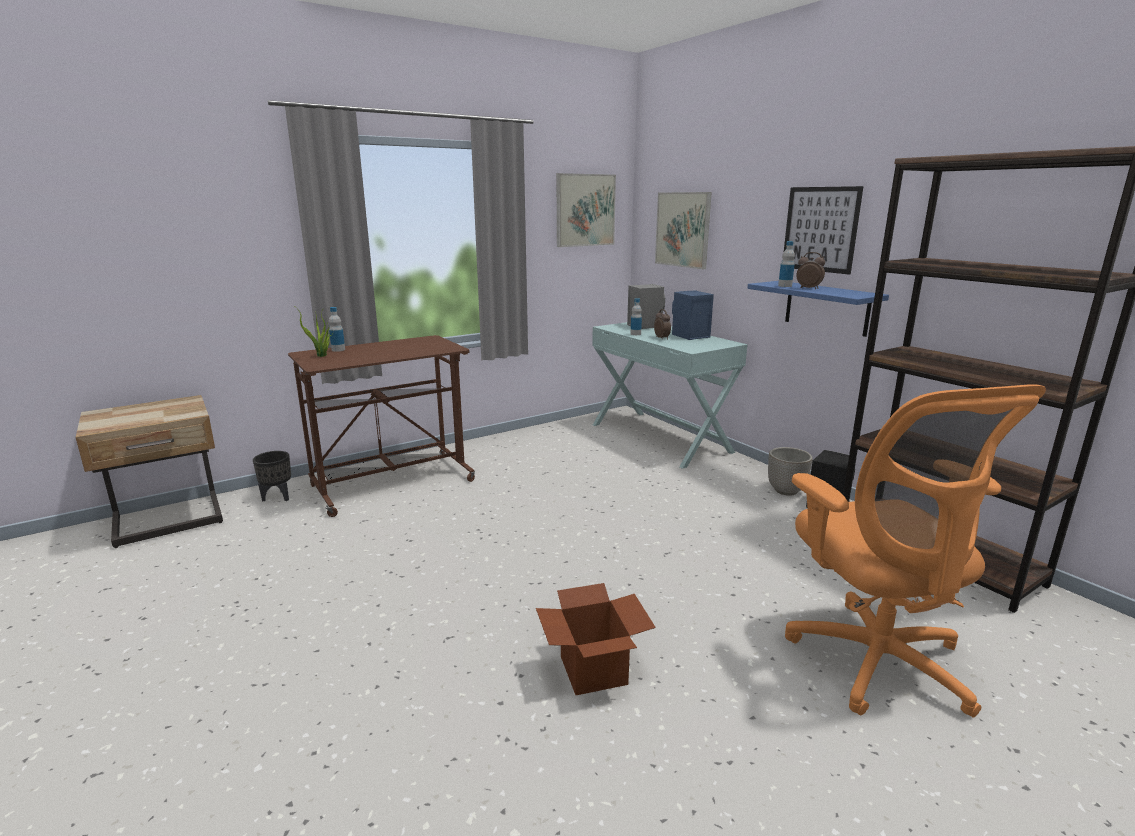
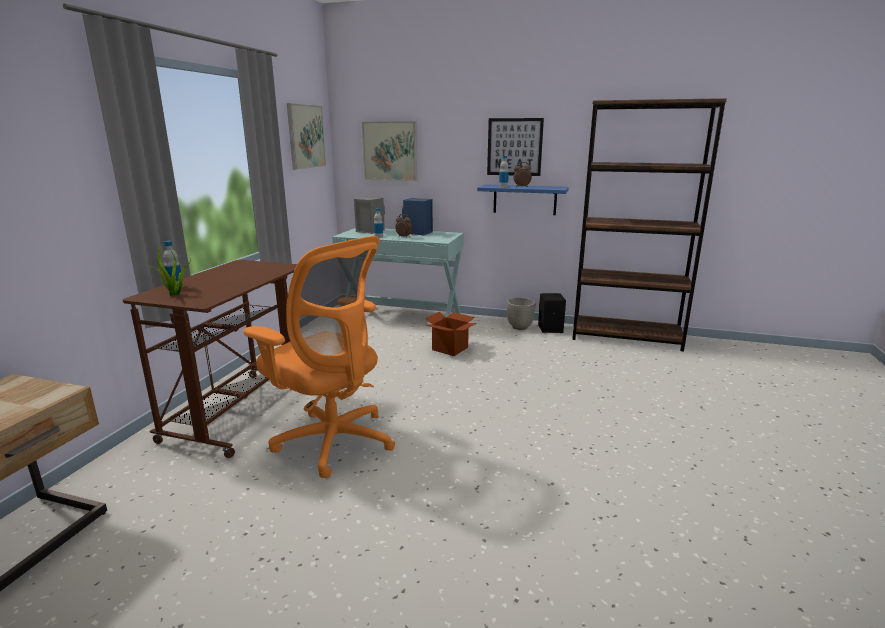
camera: 40 degrees left, 0 degrees up
(278, 497) = (133, 466): black planter -> none
(593, 670) = (580, 460): cardboard box -> cardboard box (450, 349)
(869, 654) = (668, 392): orange office chair -> orange office chair (328, 440)

